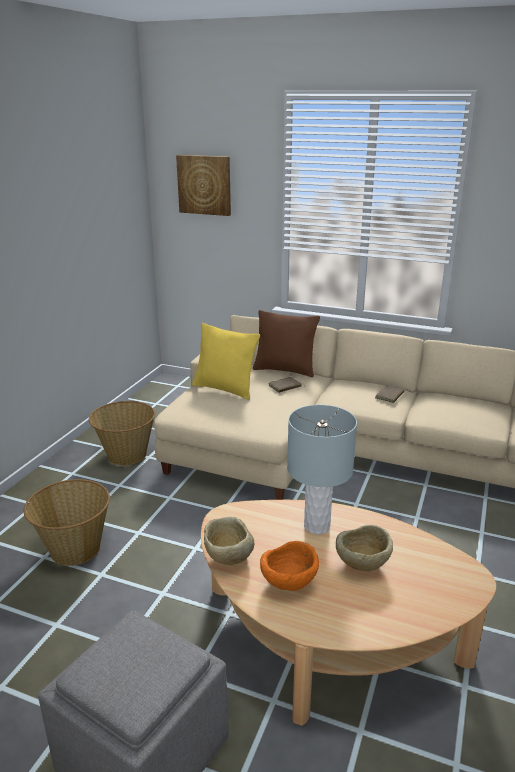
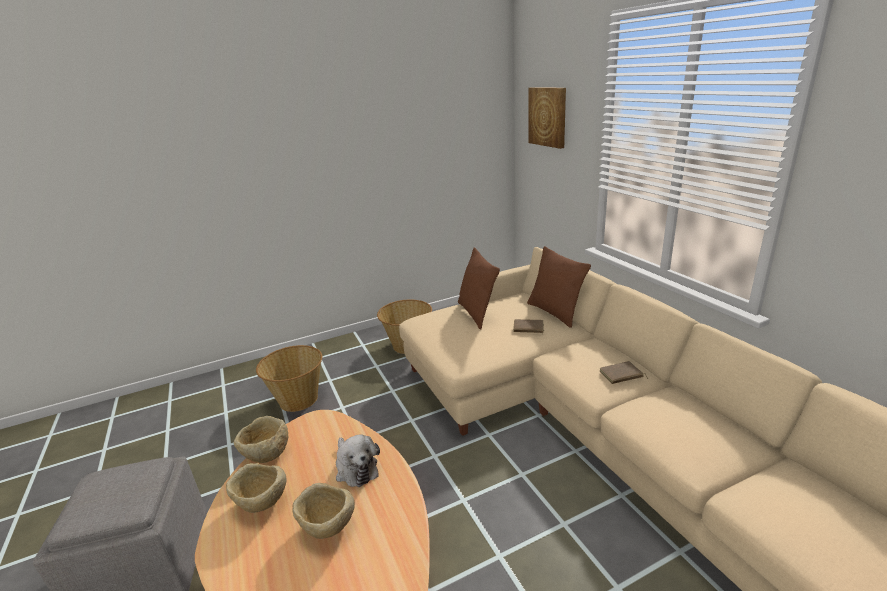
camera: 45 degrees right, 0 degrees up
(225, 389) = (477, 313): yellow pillow -> brown pillow
(288, 585) = (262, 504): orange bowl -> beige bowl
(316, 526) = (355, 468): grey table lamp -> plush toy

